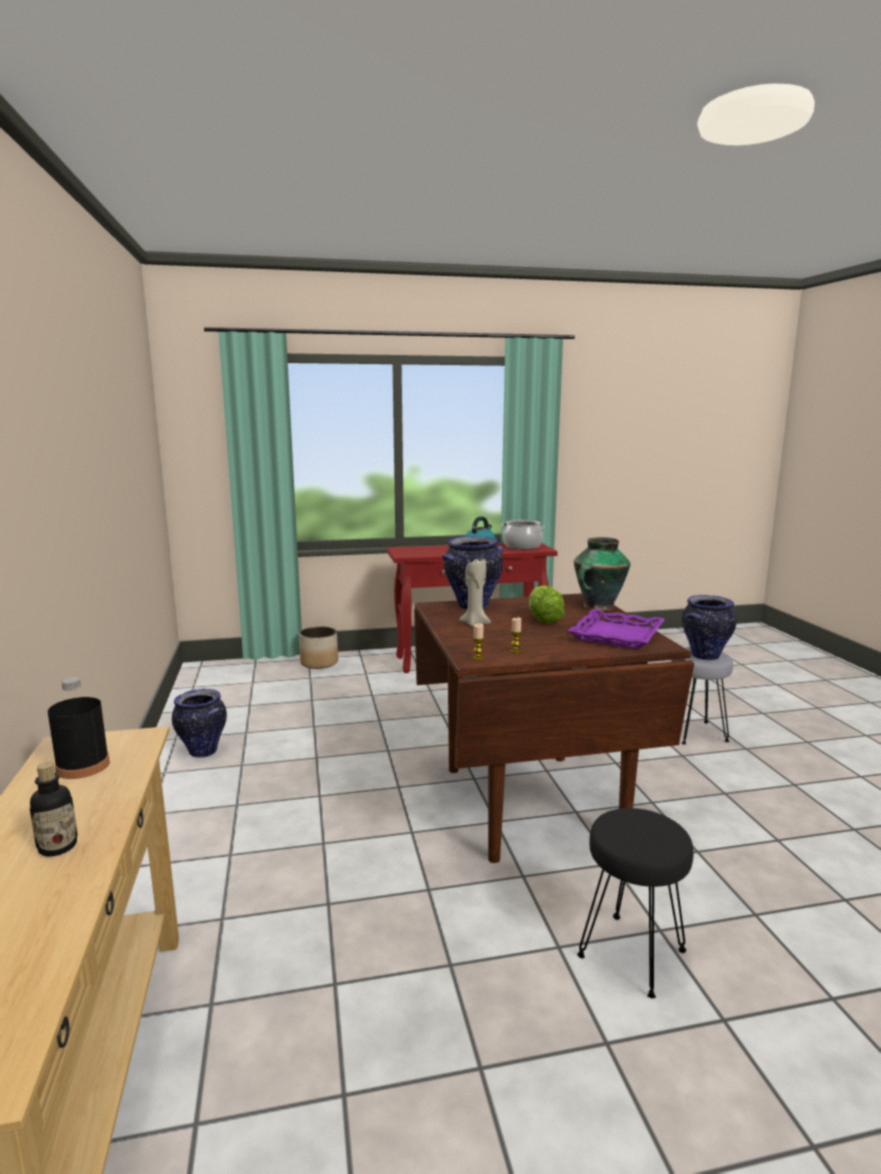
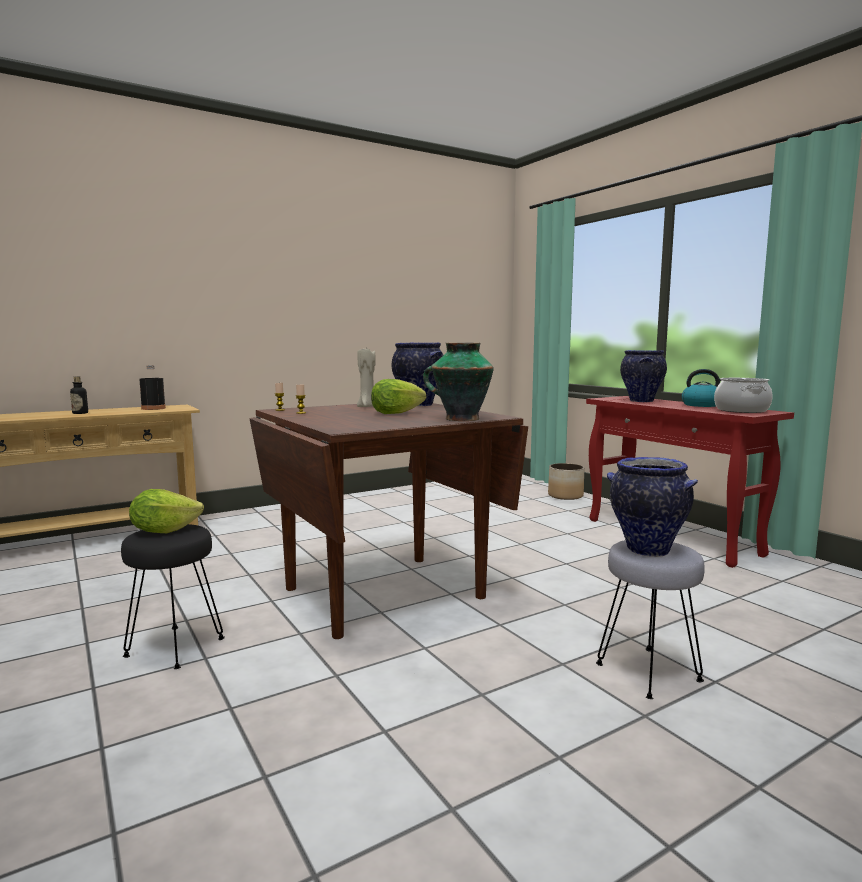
camera: 70 degrees right, 5 degrees down
(202, 751) = (386, 498): vase -> vase (641, 401)
(616, 635) = (364, 423): purple tray -> none
(632, 833) = (164, 531): none -> lettuce

